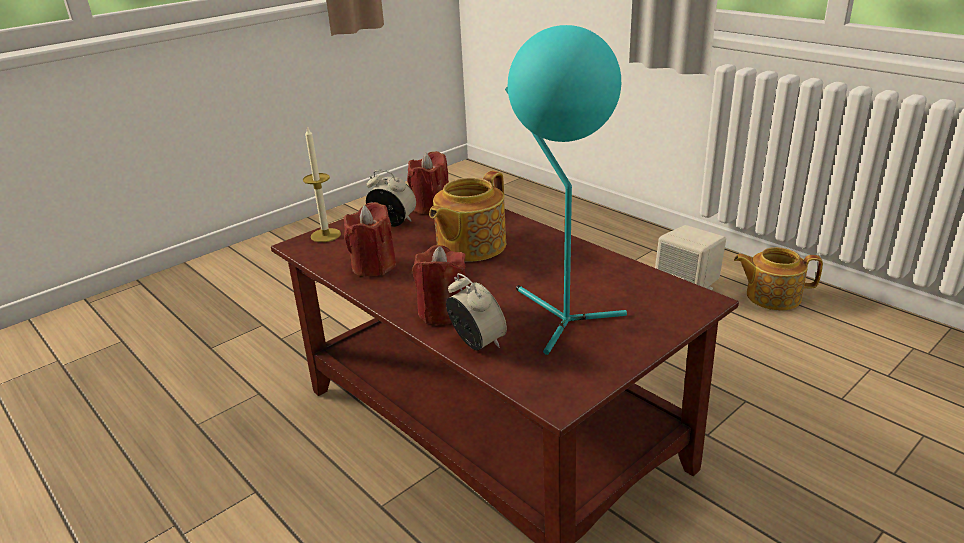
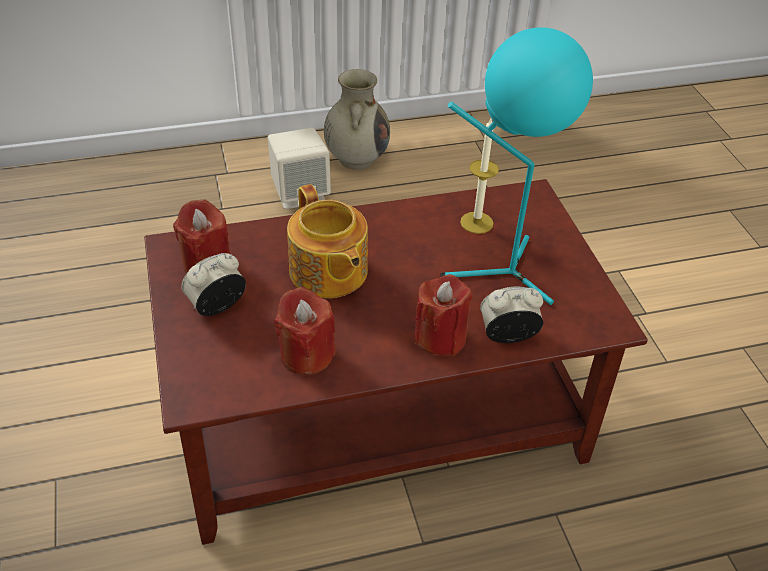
camera: 65 degrees left, 15 degrees up
(325, 235) = (189, 370): candle -> candle (476, 222)
(771, 296) = (356, 158): teapot -> beige vase

